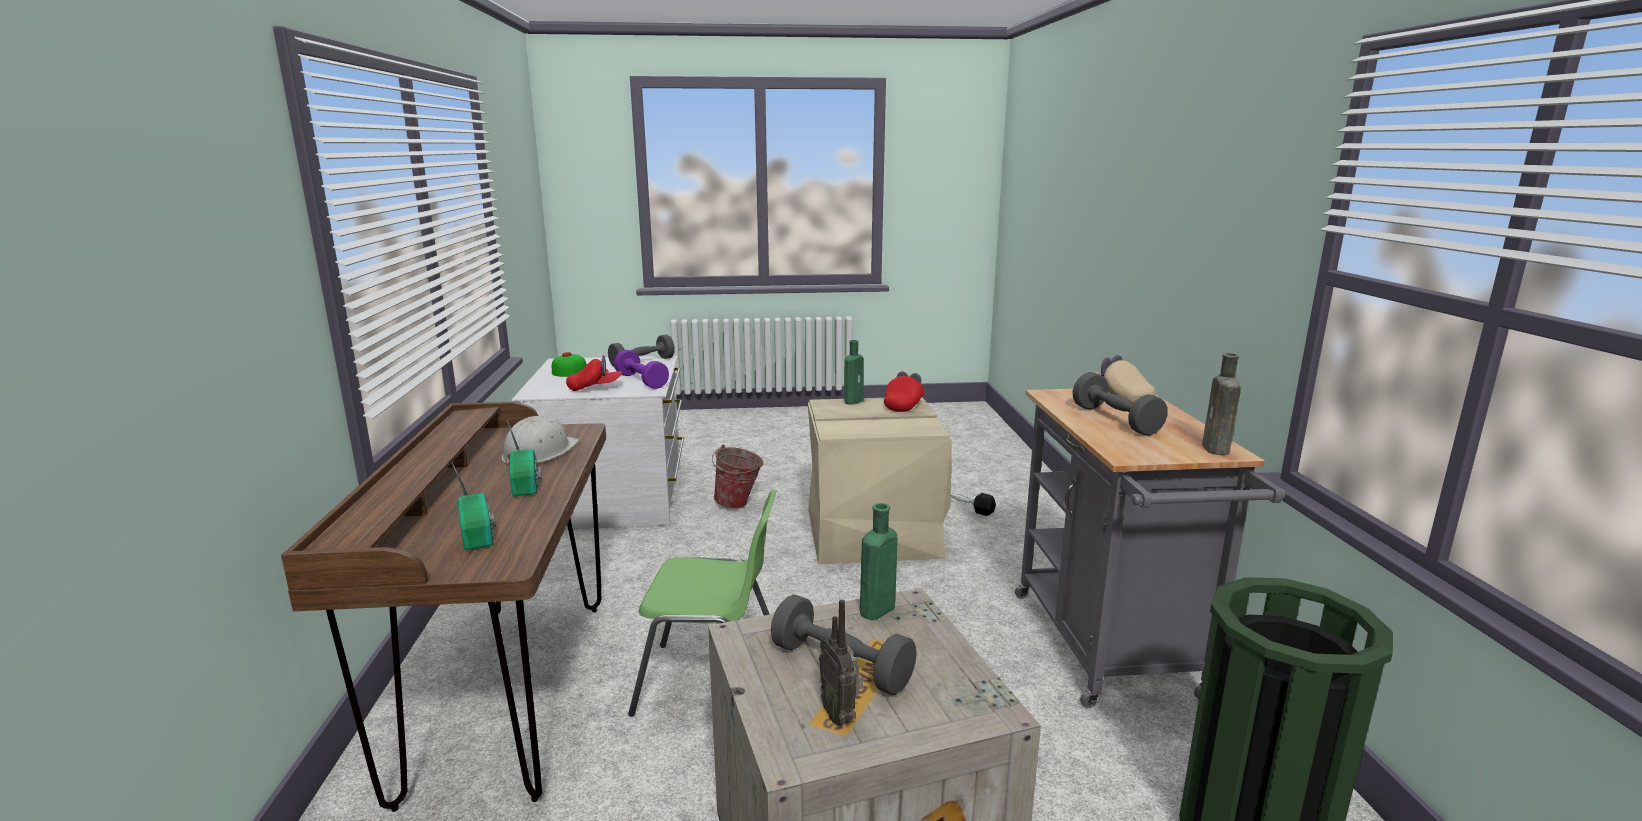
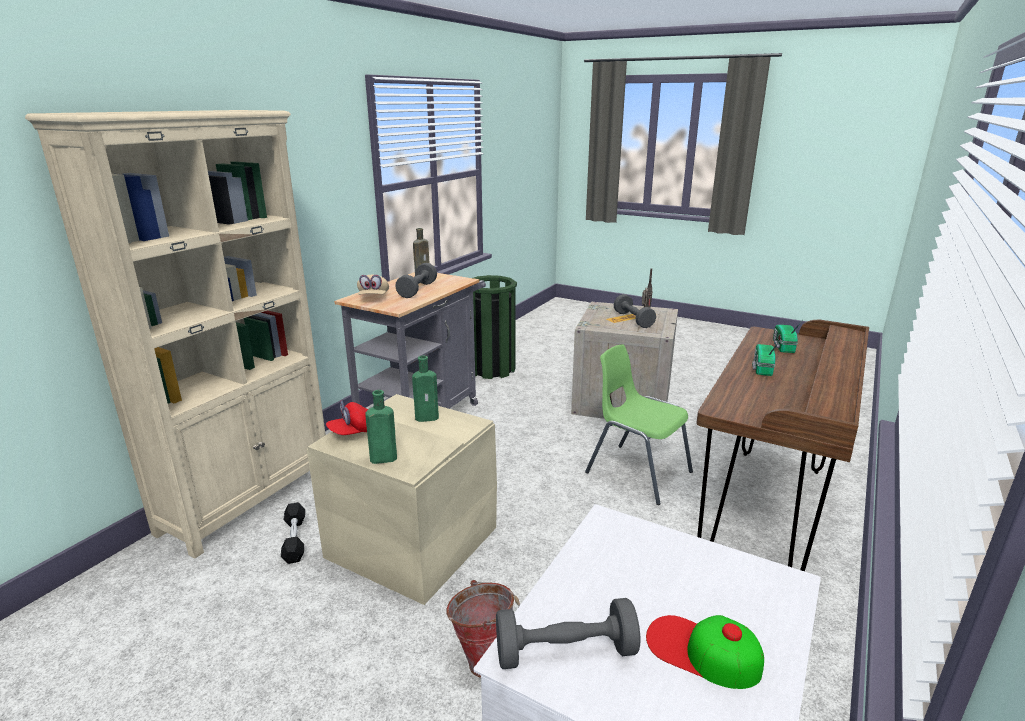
camera: 145 degrees left, 5 degrees up
(539, 452) = (756, 392): white hard hat -> none
(595, 388) = (685, 562): red cap -> none
(641, 381) = (606, 558): purple dumbbell -> none
(875, 611) = (603, 327): green bottle -> green bottle (428, 417)
(1054, 511) = (250, 498): none -> beige bookcase

